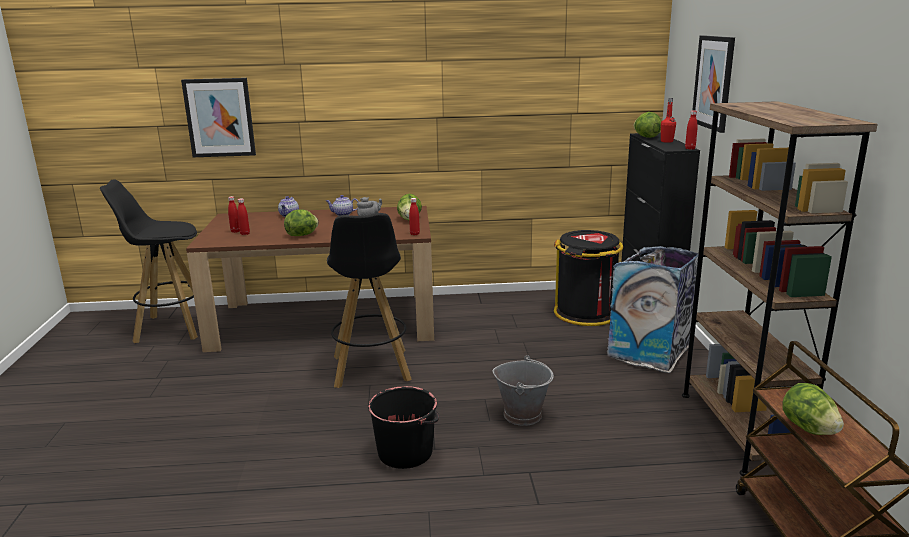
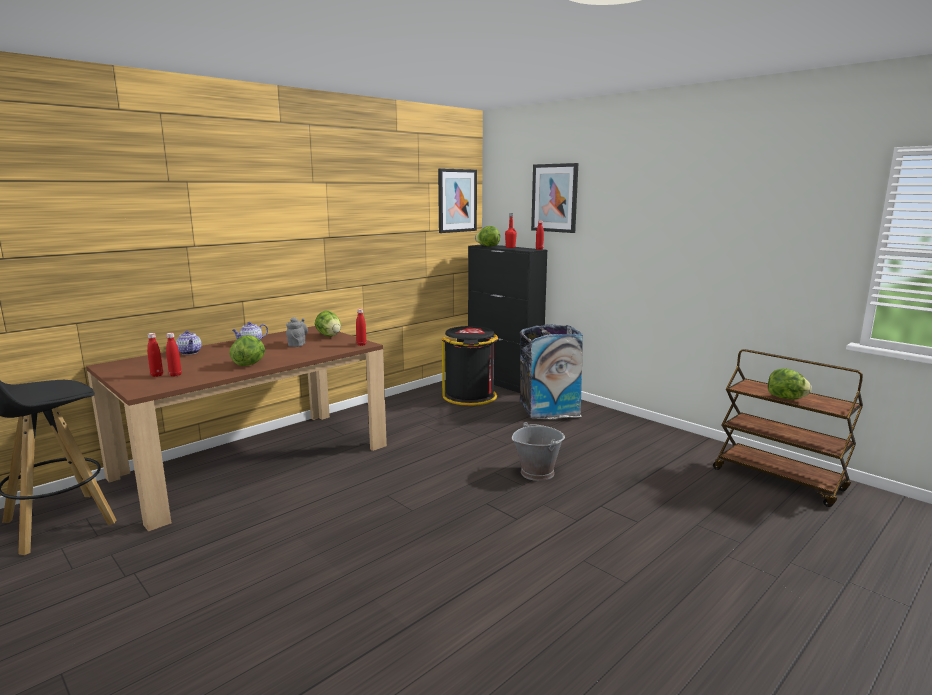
camera: 40 degrees left, 5 degrees down
(219, 117) = (87, 244): picture -> picture (457, 200)
(371, 369) = (368, 484): black stool -> none
(406, 452) = (500, 530): black bucket -> none
(739, 429) = (663, 436): brown bookcase -> none

